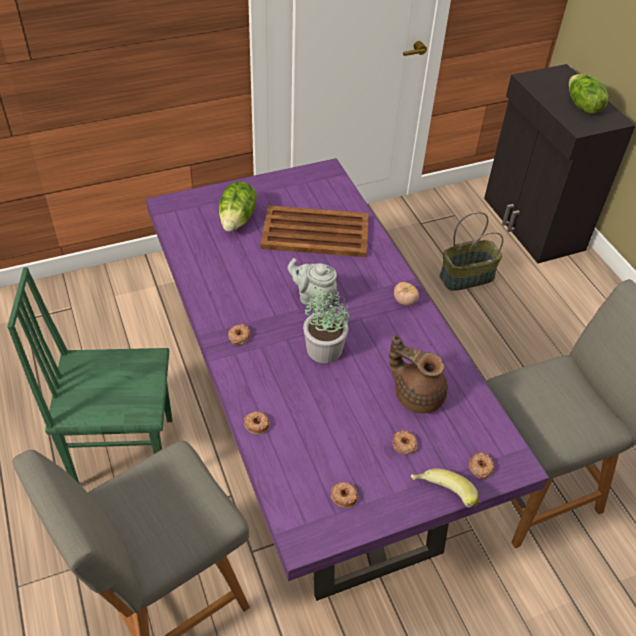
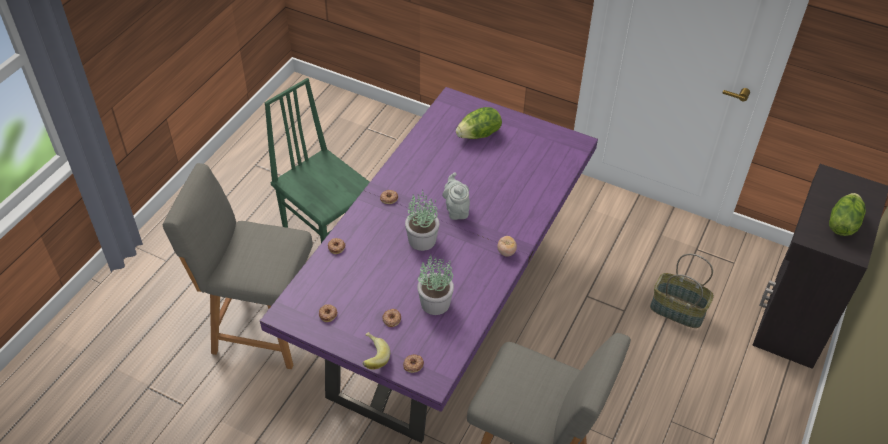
camera: 50 degrees right, 0 degrees up
(316, 233) = (514, 175): brown tray -> none
(416, 394) = (436, 303): brown teapot -> potted plant

